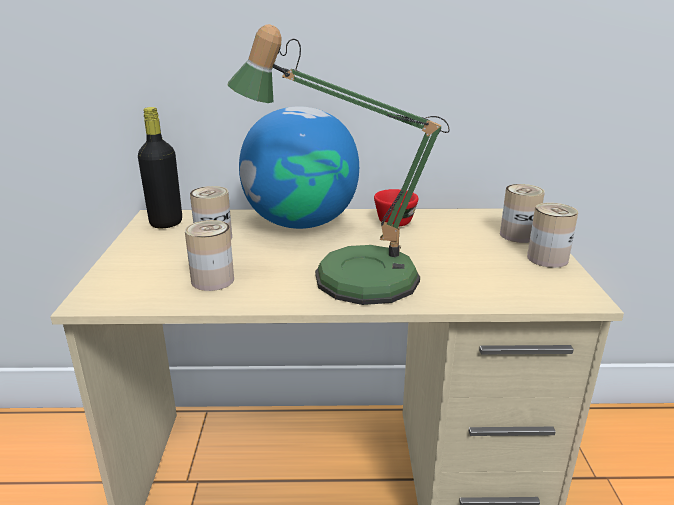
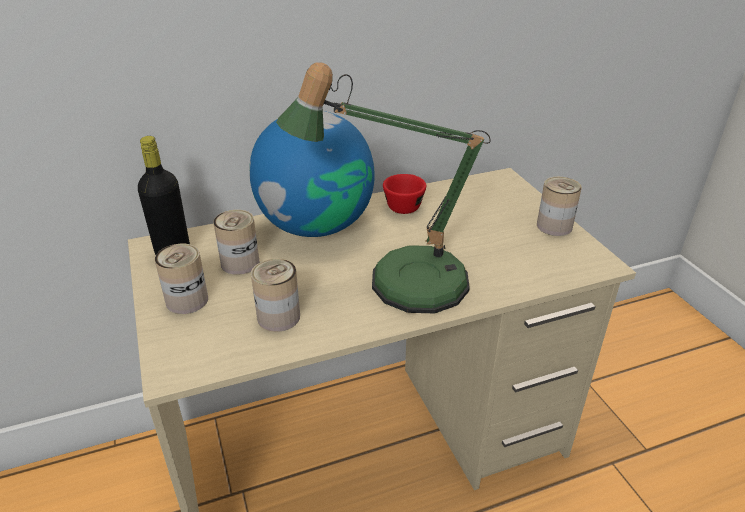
camera: 20 degrees left, 10 degrees up
(518, 235) = (517, 203): can -> can (187, 300)

